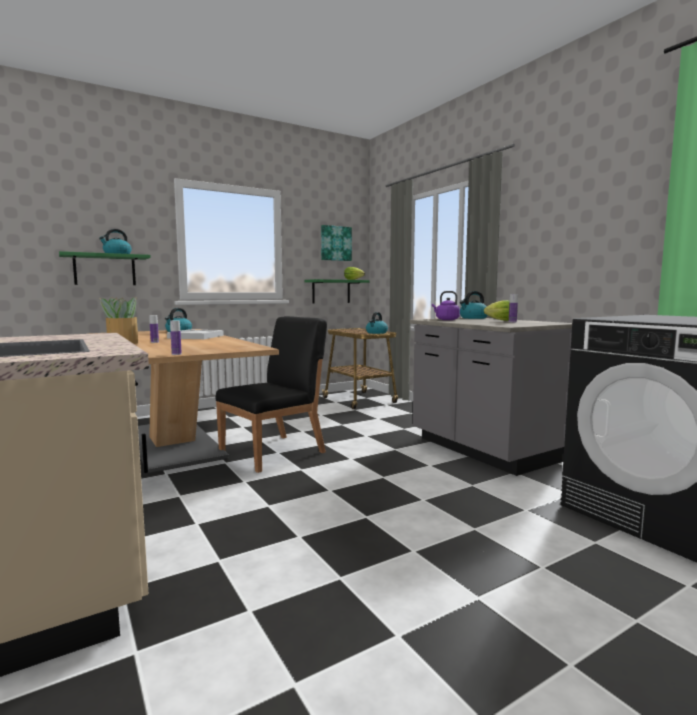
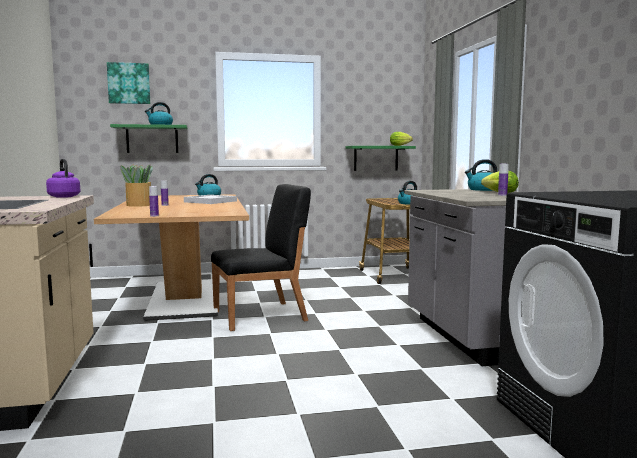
camera: 20 degrees right, 0 degrees up
(335, 243) = (382, 107): picture -> picture (129, 83)
(446, 319) = (441, 191): purple kettle -> purple kettle (63, 196)

